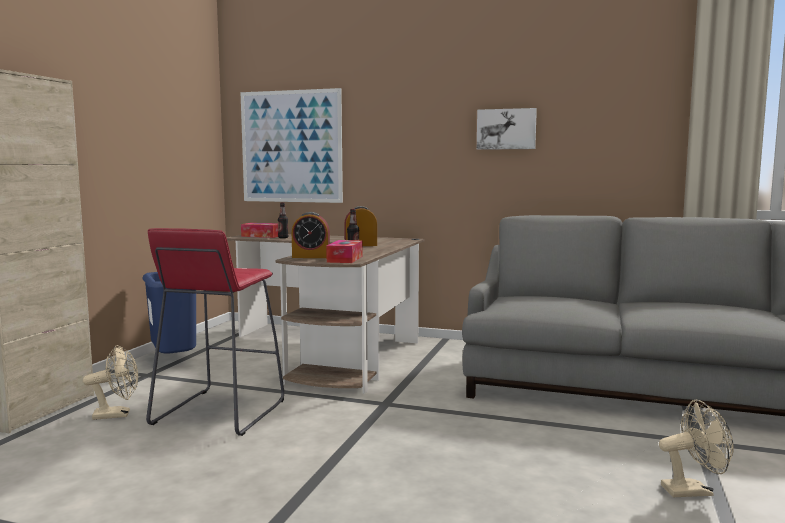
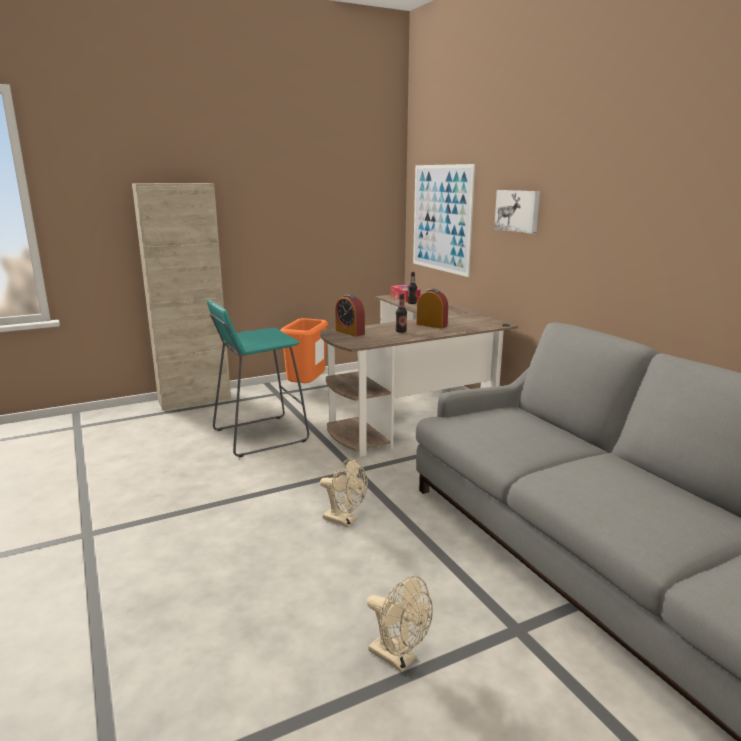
camera: 45 degrees right, 10 degrees up
(117, 414) = (217, 417): beige fan -> beige fan (345, 520)
(175, 362) = (307, 388): blue trash can -> orange trash can
(218, 412) = (259, 435): red stool -> turquoise stool
(345, 259) = (361, 340): tissue box -> none
(506, 129) = (596, 218): picture -> picture (518, 211)

